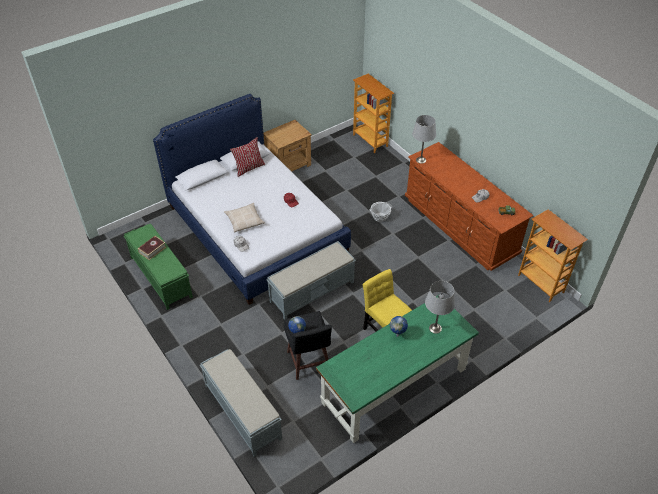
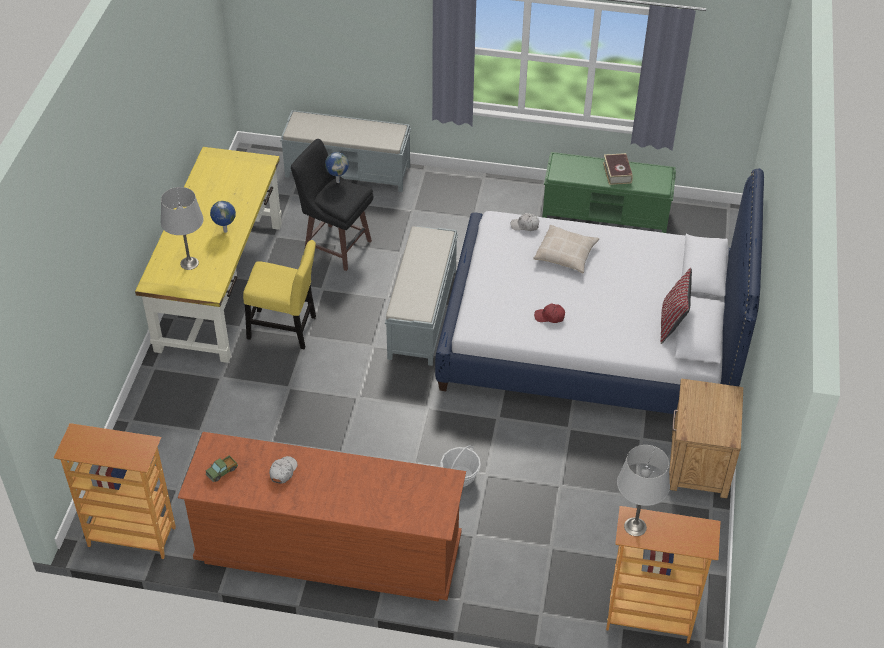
camera: 135 degrees right, 0 degrees up
(394, 386) = (220, 284): green desk -> yellow desk
(420, 160) = (439, 477): grey table lamp -> grey table lamp (635, 526)

